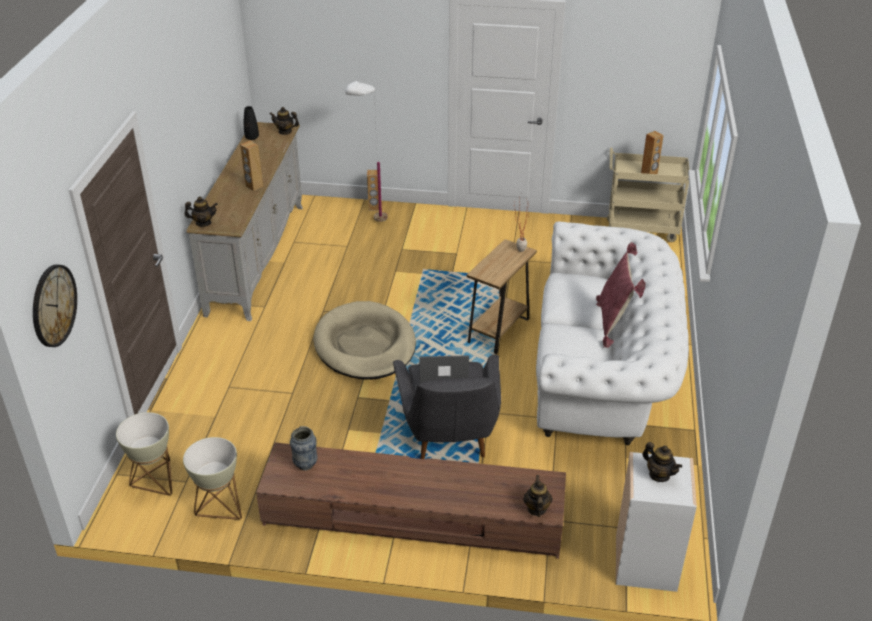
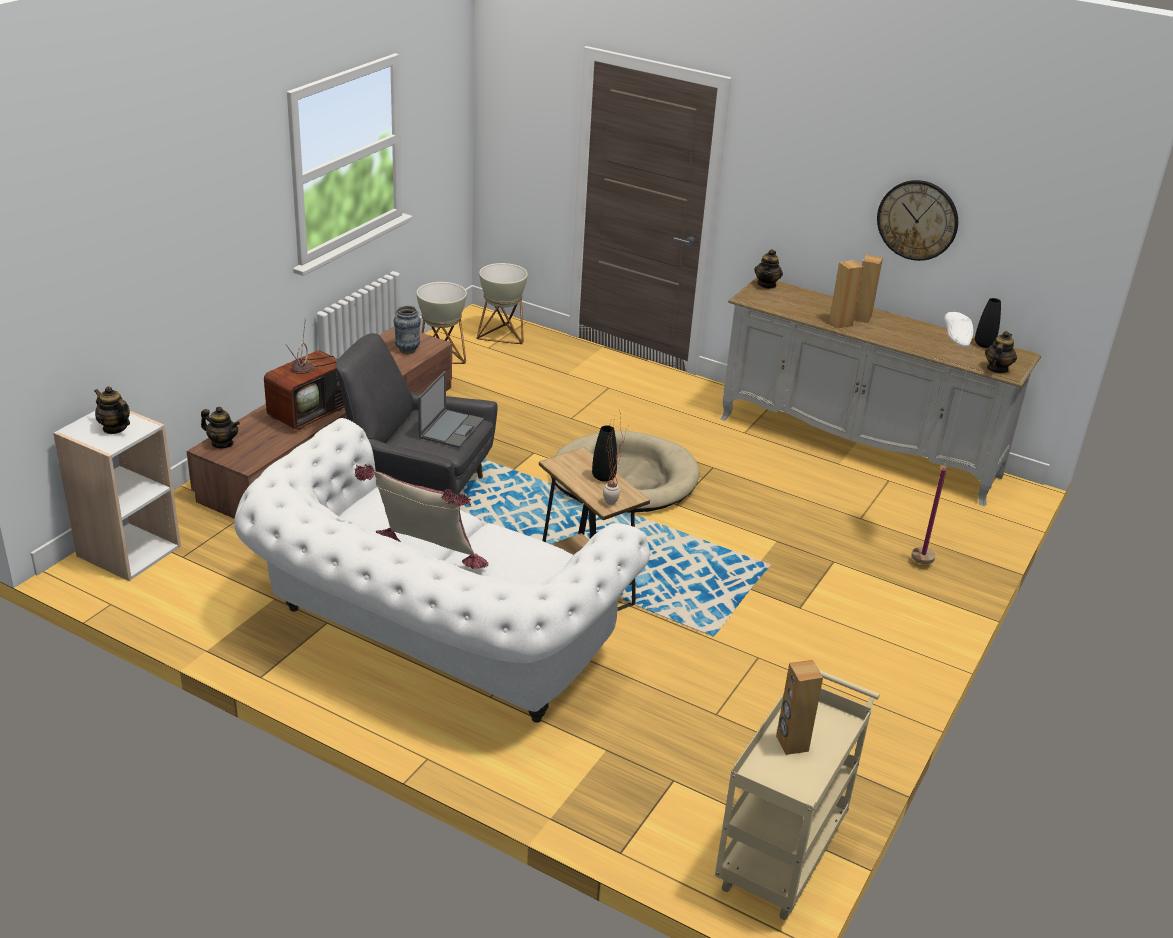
camera: 110 degrees right, 5 degrees down
(53, 305) = (516, 105): wall clock -> wall clock (917, 220)
(374, 208) = (966, 567): brown speaker -> brown speaker (861, 317)
(452, 480) = (309, 412): none -> television
(495, 259) = (603, 477): none -> black vase
(659, 475) = (114, 428): teapot -> teapot turned 60 degrees clockwise

